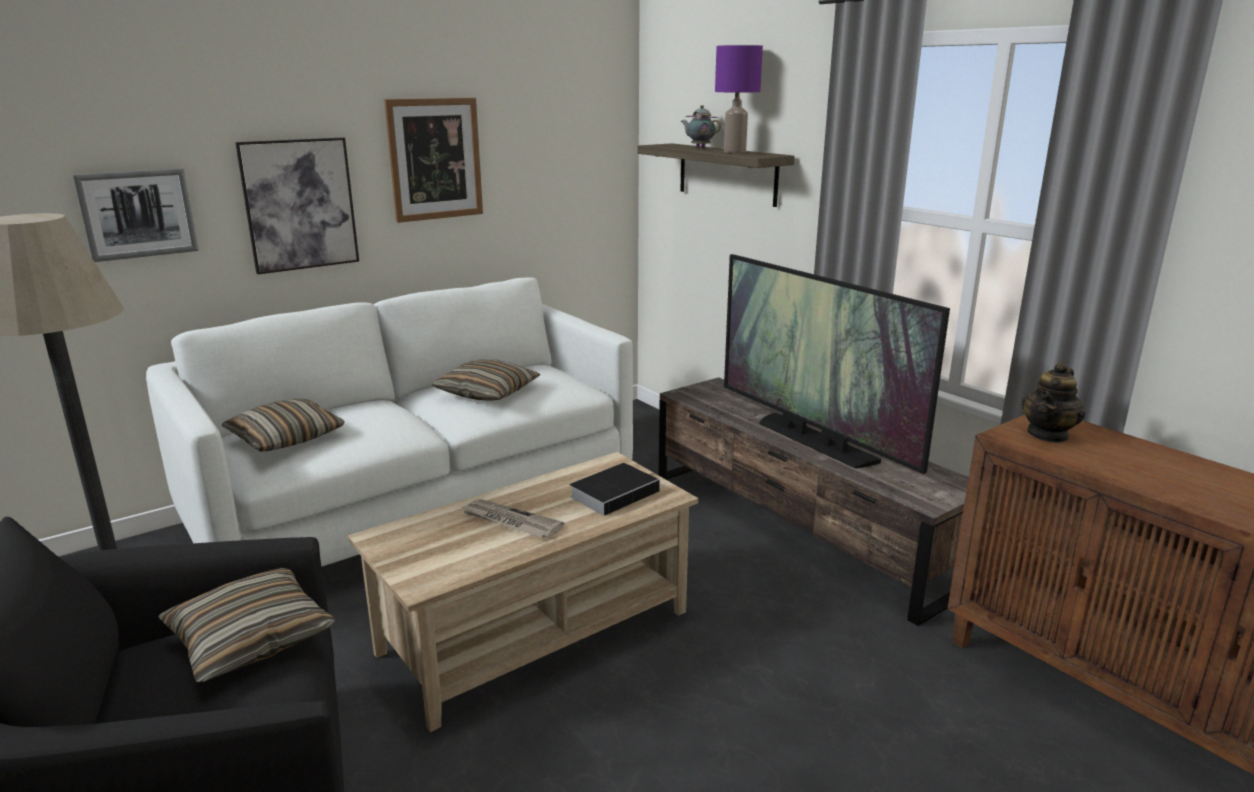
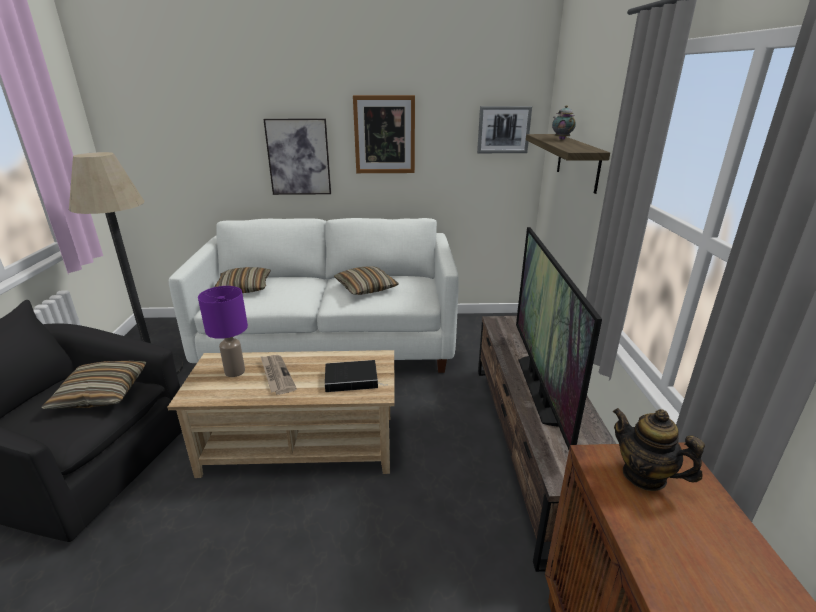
camera: 35 degrees right, 5 degrees up
(138, 214) = (214, 155): picture -> picture (503, 129)
(734, 152) = (571, 145): purple table lamp -> purple table lamp (235, 371)
(1048, 435) = (644, 475): teapot -> teapot turned 60 degrees clockwise

